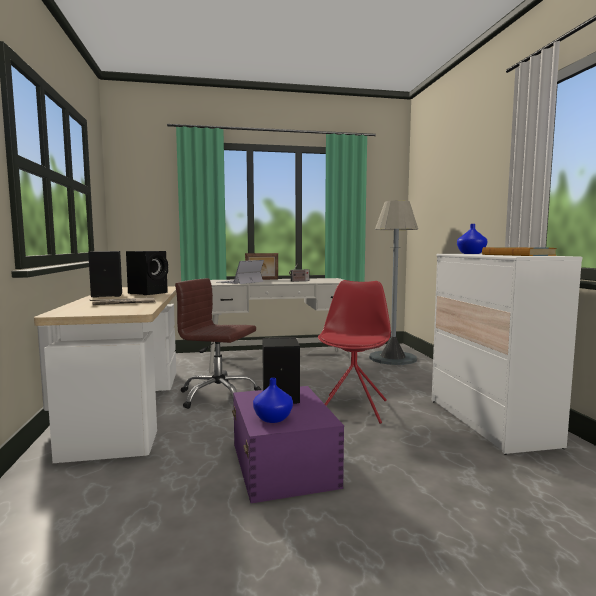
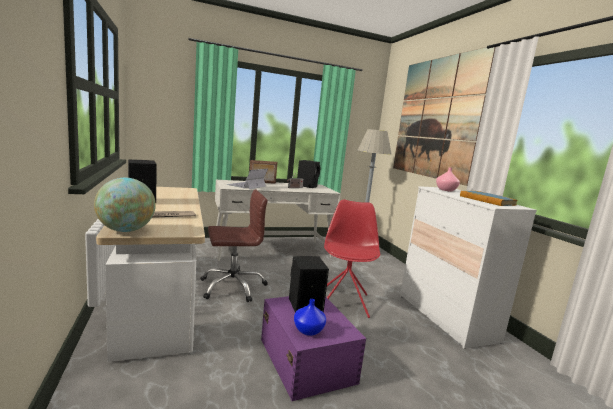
camera: 10 degrees left, 5 degrees up
(68, 312) = (126, 230): none -> globe
(149, 293) = (178, 199): black speaker -> black speaker (307, 186)
(218, 396) = (232, 286): brown office chair -> brown office chair turned 150 degrees clockwise
(465, 174) = (435, 118): none -> picture
(470, 253) = (445, 190): blue vase -> pink vase

